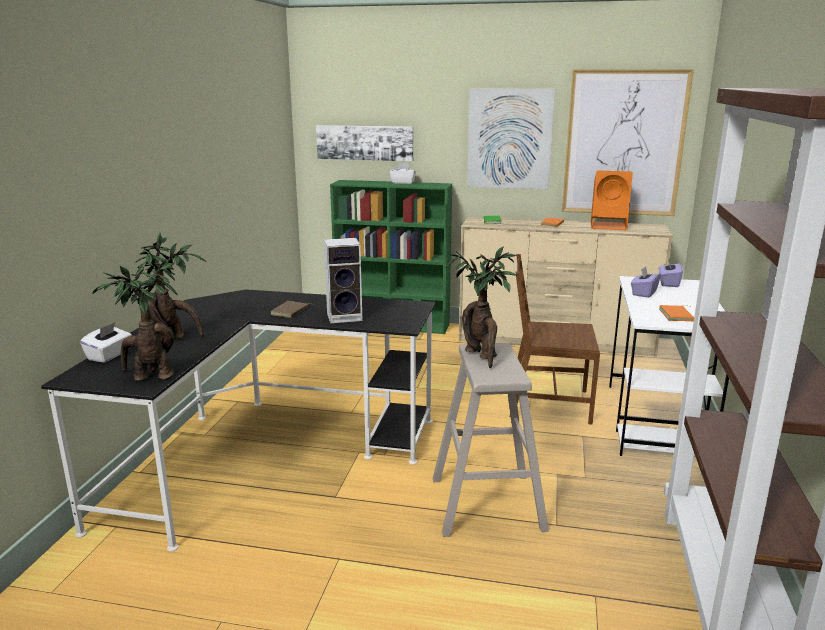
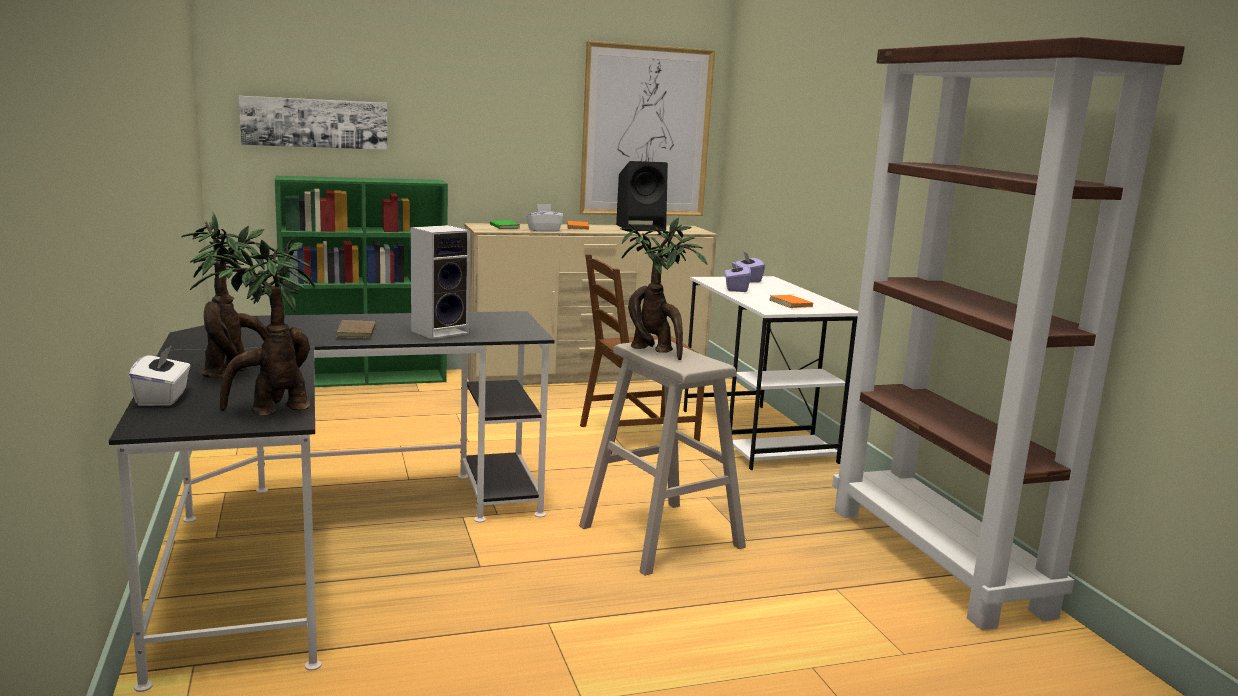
camera: 30 degrees left, 5 degrees down
(403, 183) = (376, 178): white tissue box -> white tissue box (543, 230)
(509, 139) = (514, 123): picture -> none
(609, 226) = (642, 228): orange speaker -> black speaker

